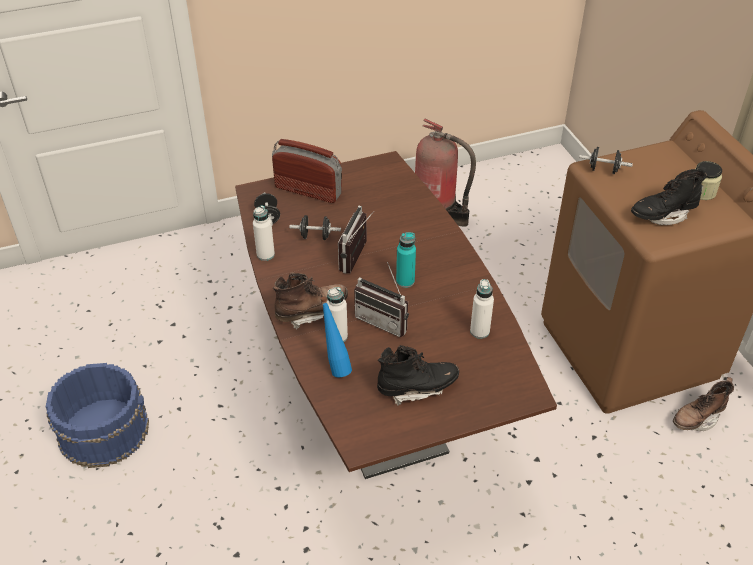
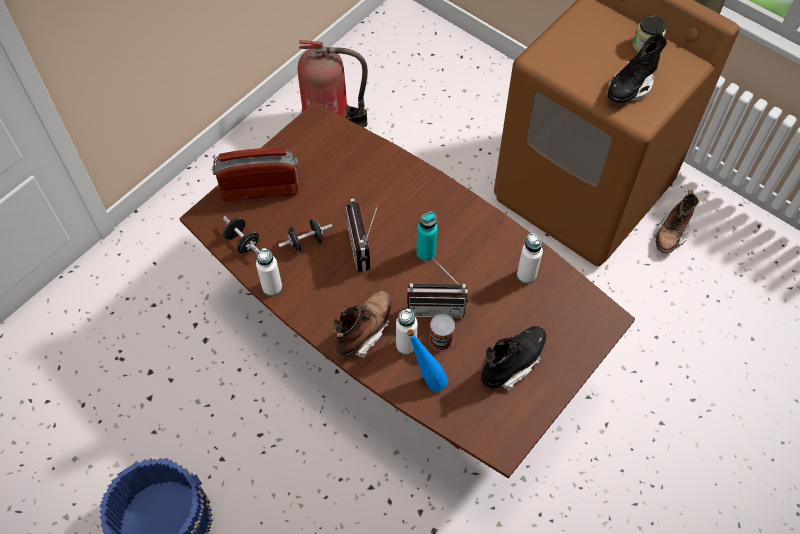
camera: 30 degrees left, 15 degrees up
(369, 345) = (441, 339): none -> can
(603, 170) = (550, 56): black dumbbell -> none

